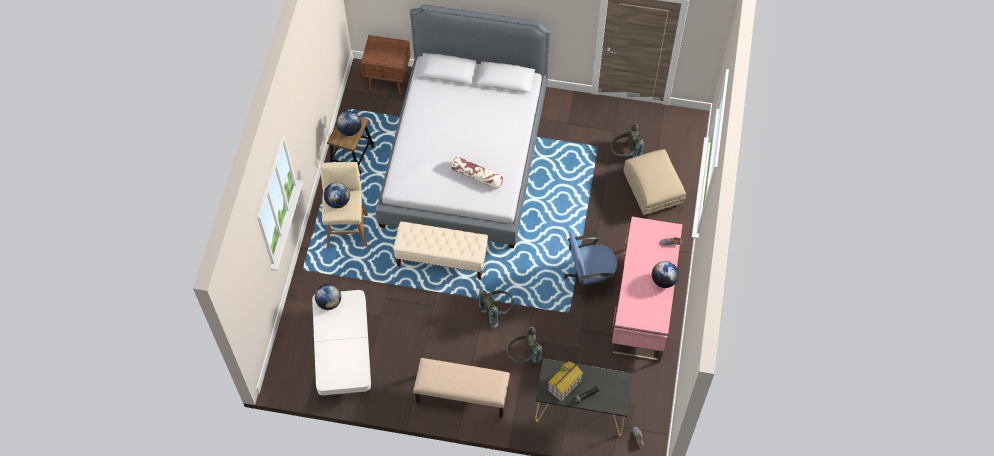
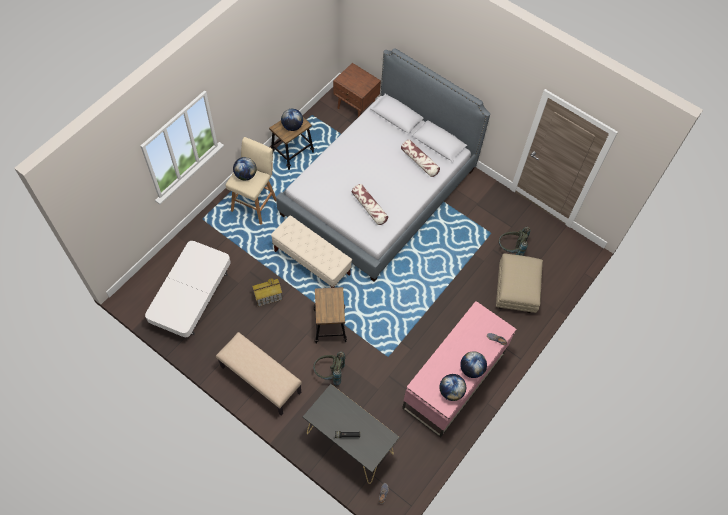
camera: 25 degrees right, 0 degrees up
(329, 302) = (198, 252): globe -> globe (451, 391)
(496, 311) = (330, 326): grey backpack -> stool
(498, 107) = (419, 161): none -> pillow
(564, 385) = (334, 416): toy house -> toy house (268, 297)
(589, 278) = (421, 337): blue office chair -> none

